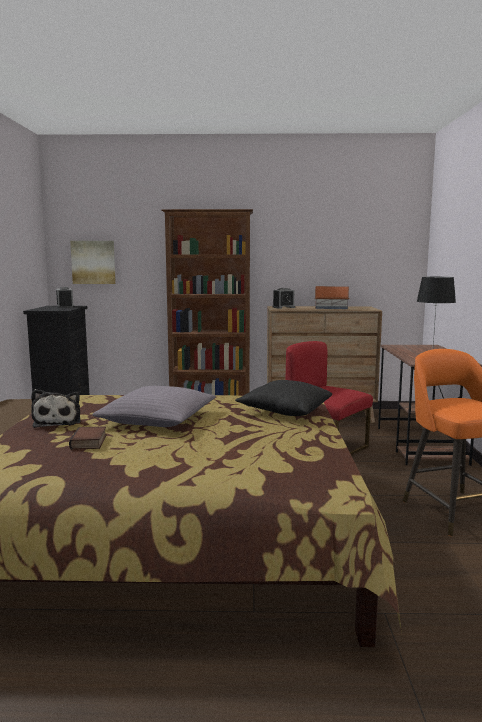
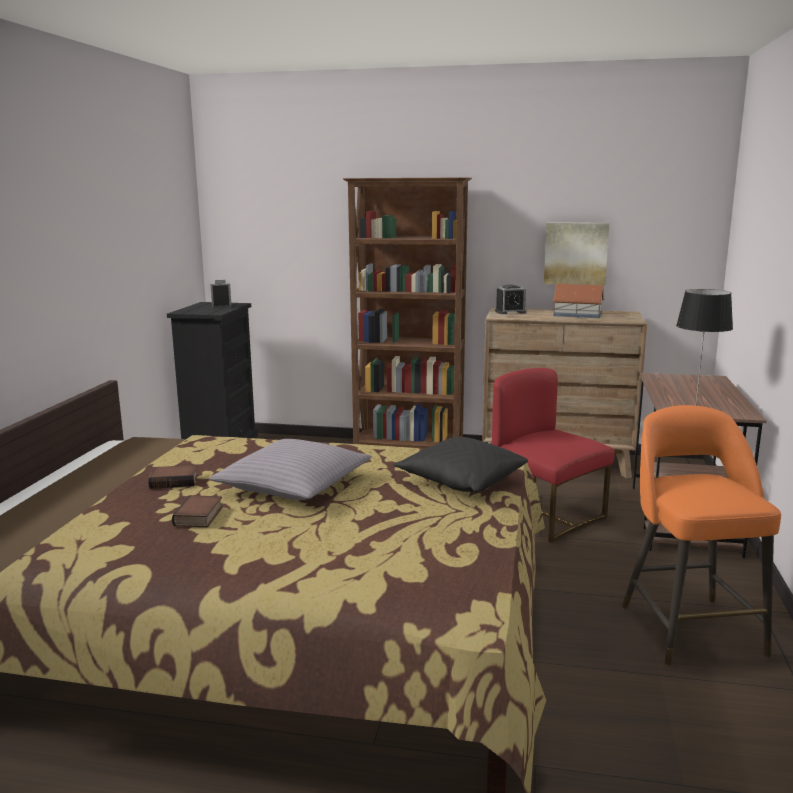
camera: 10 degrees right, 5 degrees up
(58, 421) = (174, 481): plush toy -> book
(93, 262) = (260, 244): picture -> picture (575, 253)

